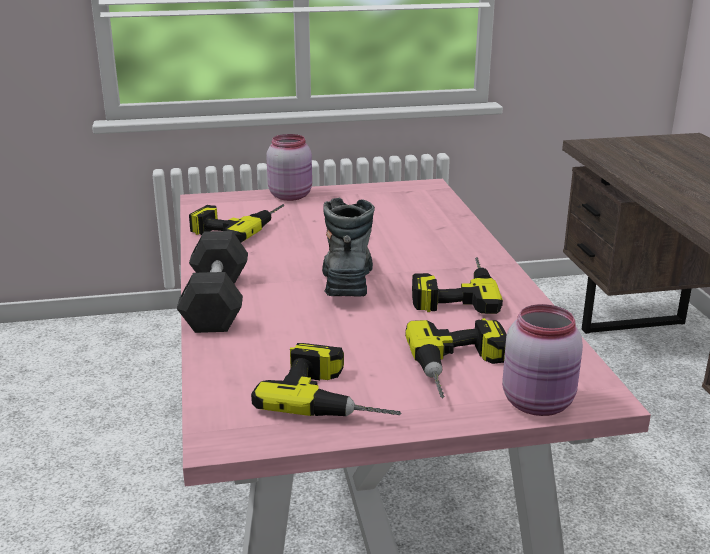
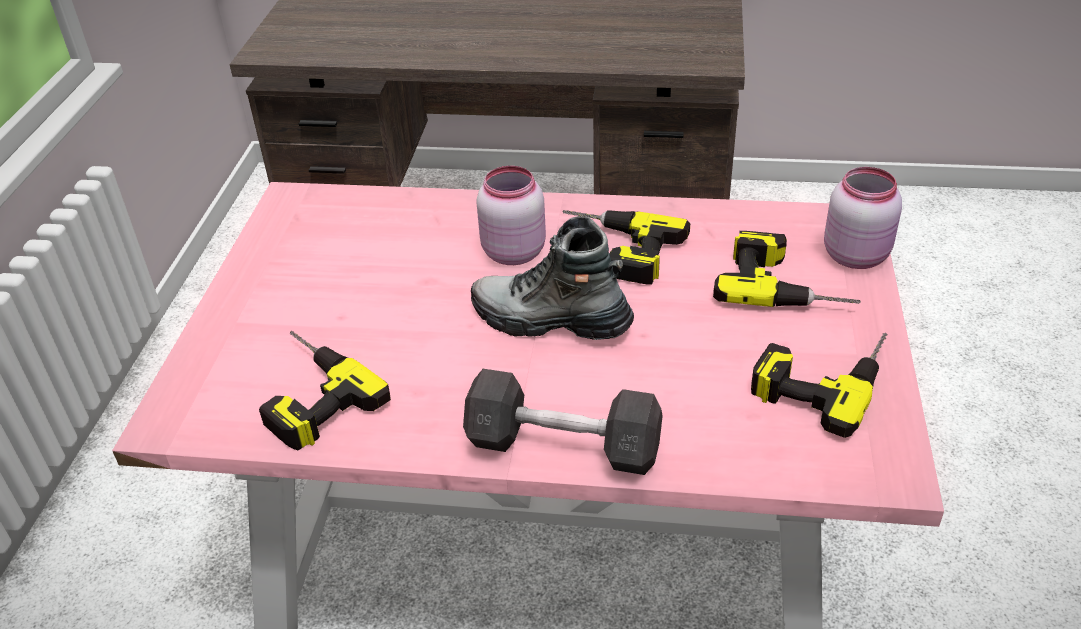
camera: 70 degrees left, 15 degrees up
(291, 195) = (226, 324): pink jar -> pink jar (513, 251)

